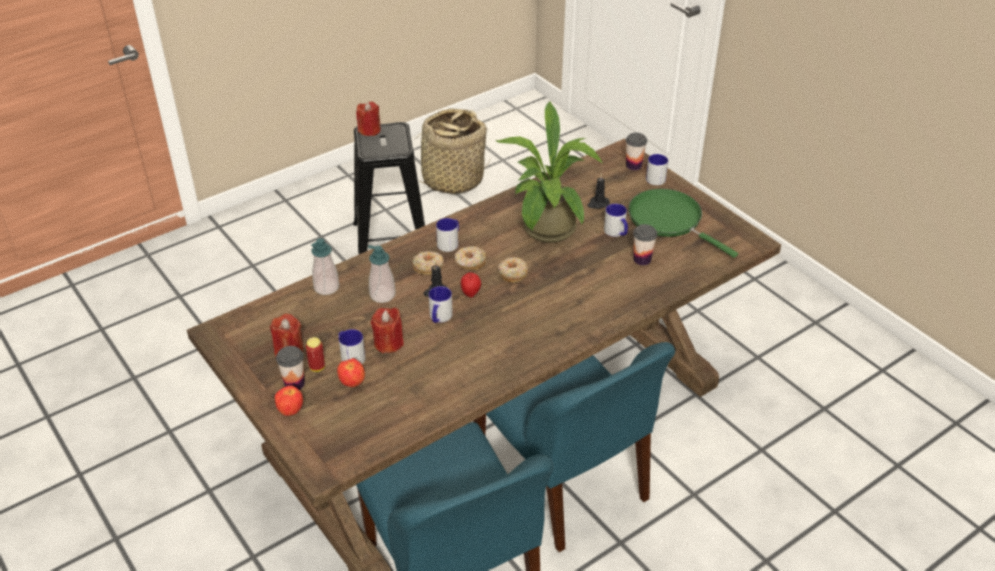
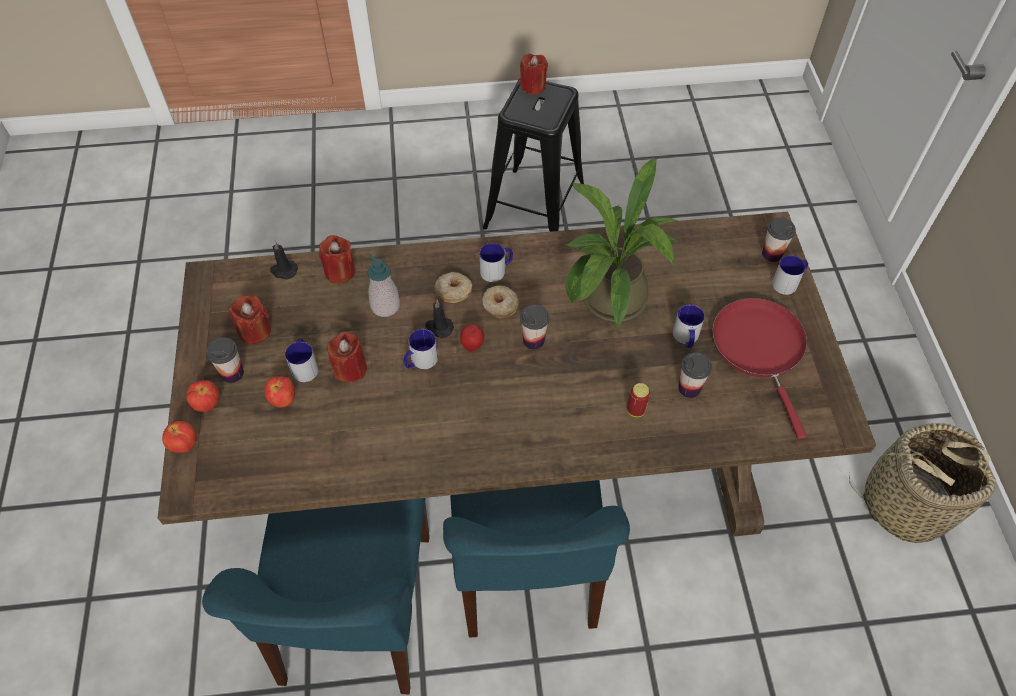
camera: 30 degrees right, 15 degrees up
(295, 444) = (184, 446): none -> apple
(317, 367) = (266, 364): can -> can (636, 410)
(326, 287) = (340, 271): soap dispenser -> red candle
(452, 179) = (642, 156): basket -> basket (905, 503)
(512, 273) = (533, 340): donut -> cup
(598, 204) = (692, 289): black candle -> black candle (283, 270)
(669, 220) = (760, 348): green frying pan -> red frying pan

